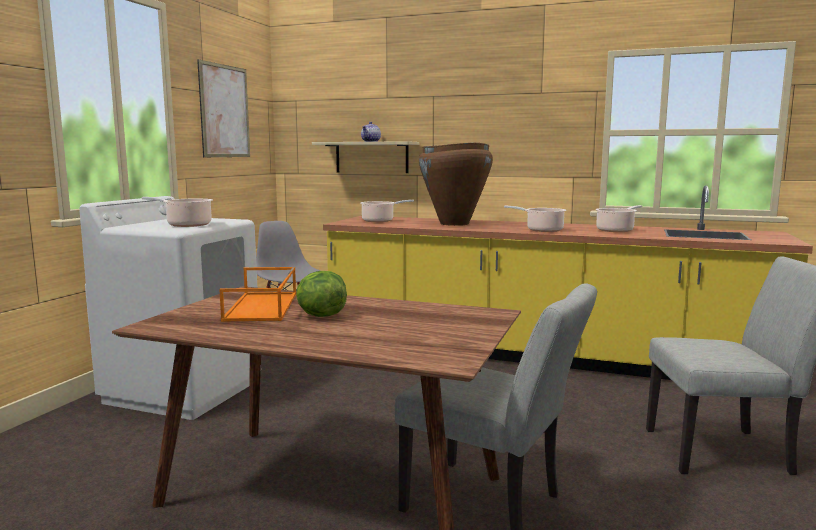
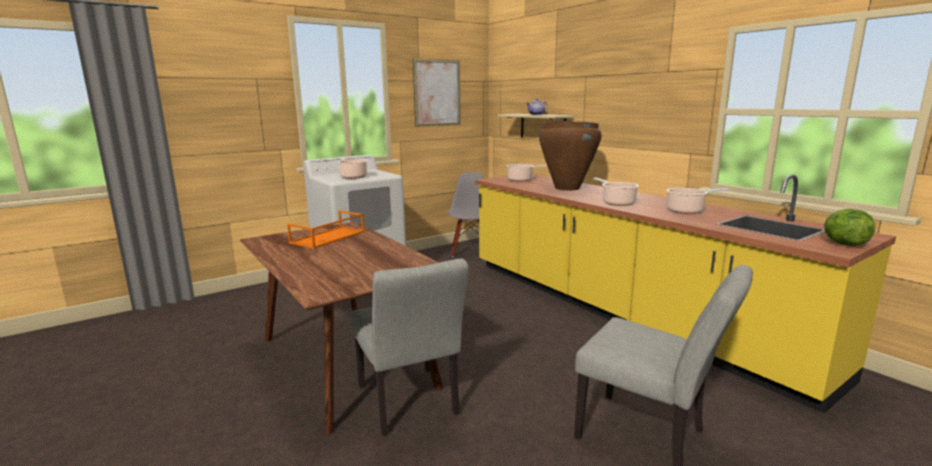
camera: 35 degrees right, 5 degrees up
(320, 315) = (338, 249): lettuce -> lettuce (843, 244)

